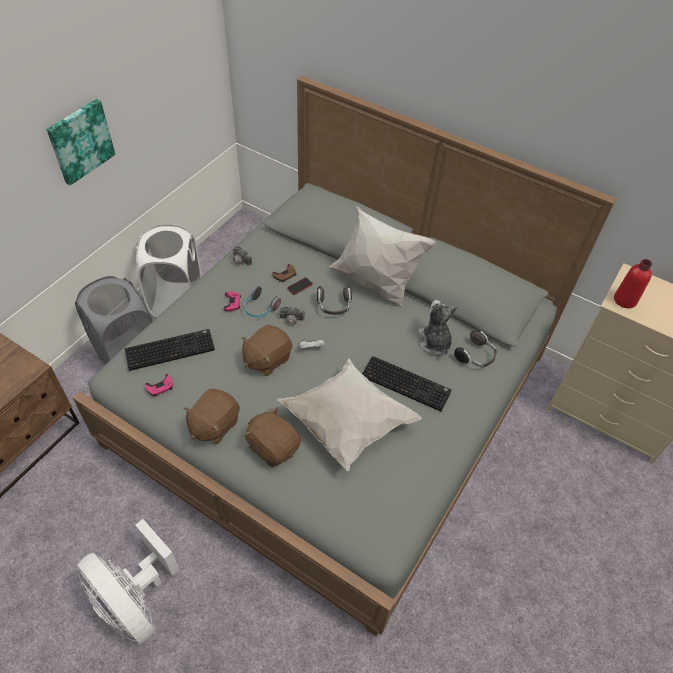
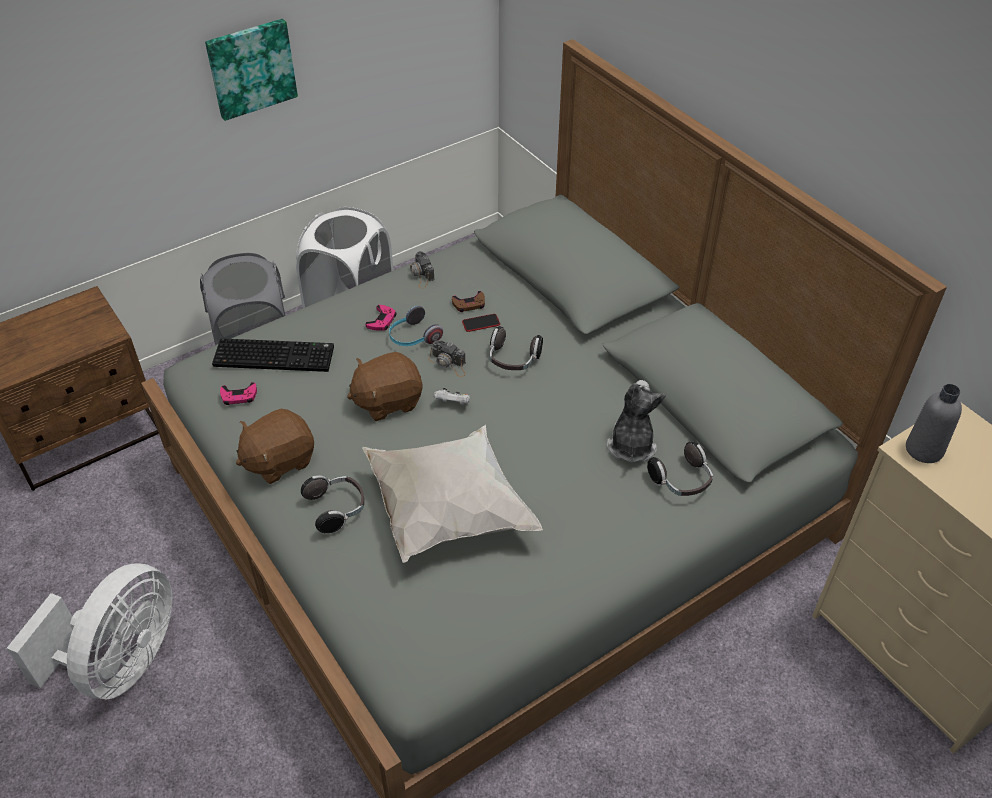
camera: 25 degrees right, 5 degrees down
(135, 600) = (121, 663): white fan -> white fan turned 135 degrees counterclockwise
(273, 446) = (337, 509): brown plush toy -> headphones
(375, 285) = (586, 348): white pillow -> none
(407, 383) = (560, 486): keyboard -> none
(625, 300) = (924, 449): red bottle -> grey bottle

